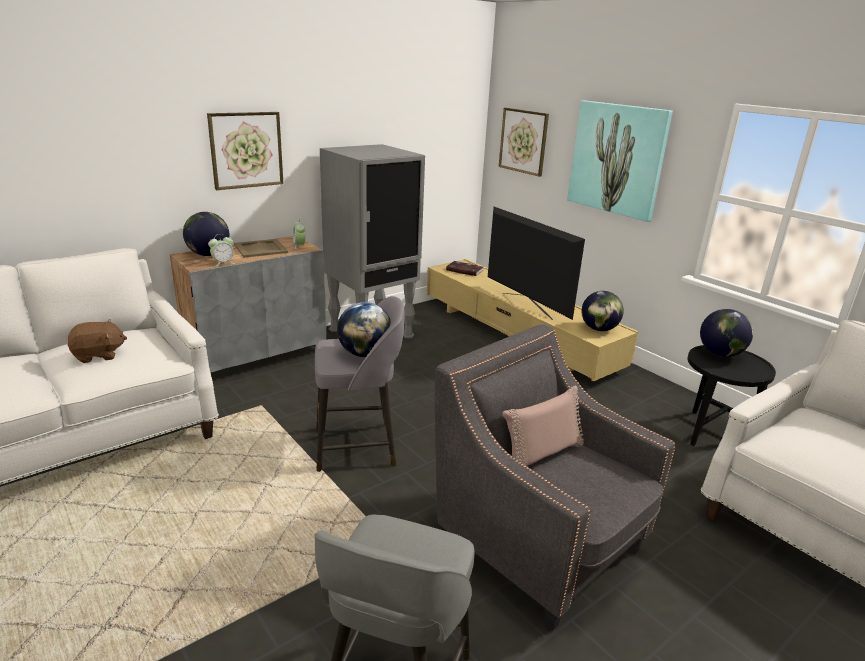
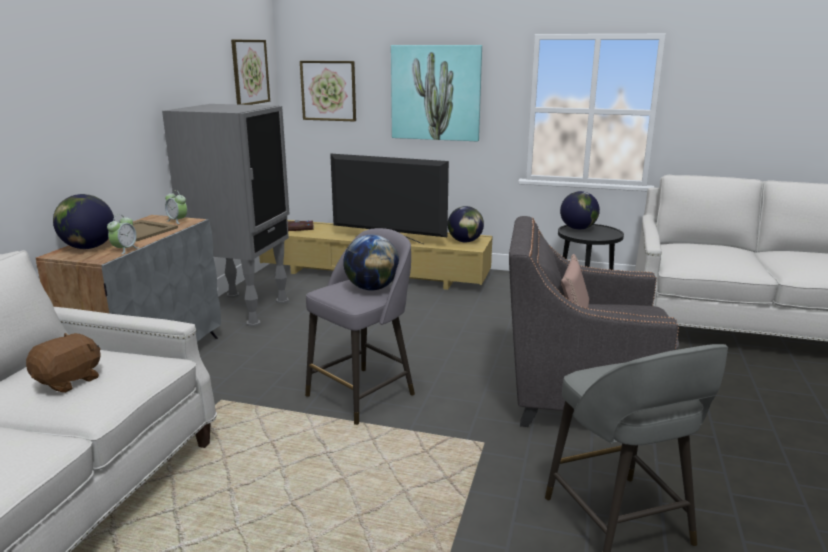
camera: 35 degrees left, 5 degrees down
(246, 150) = (96, 117): picture -> picture (250, 72)

